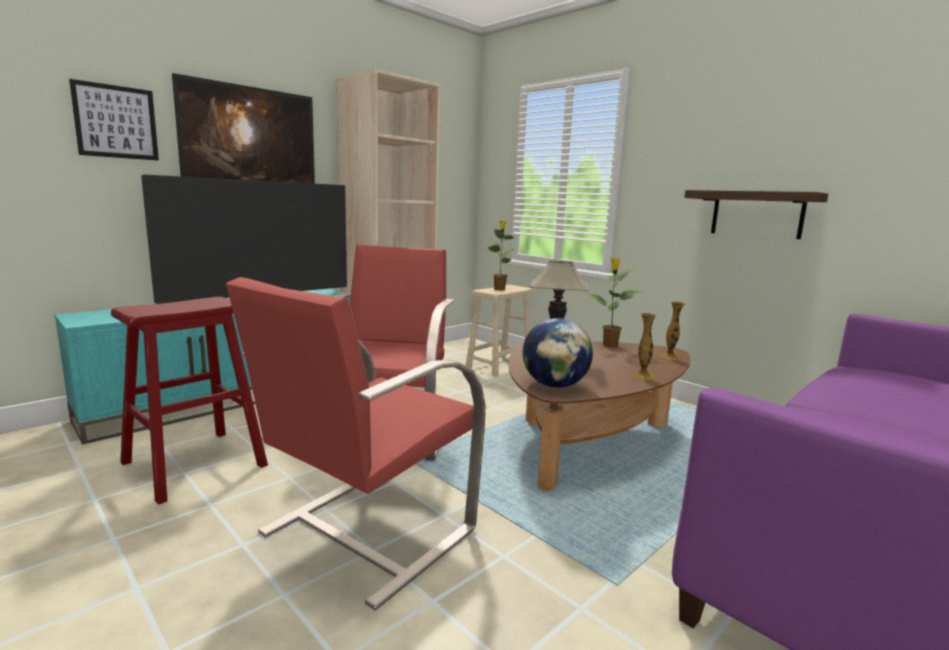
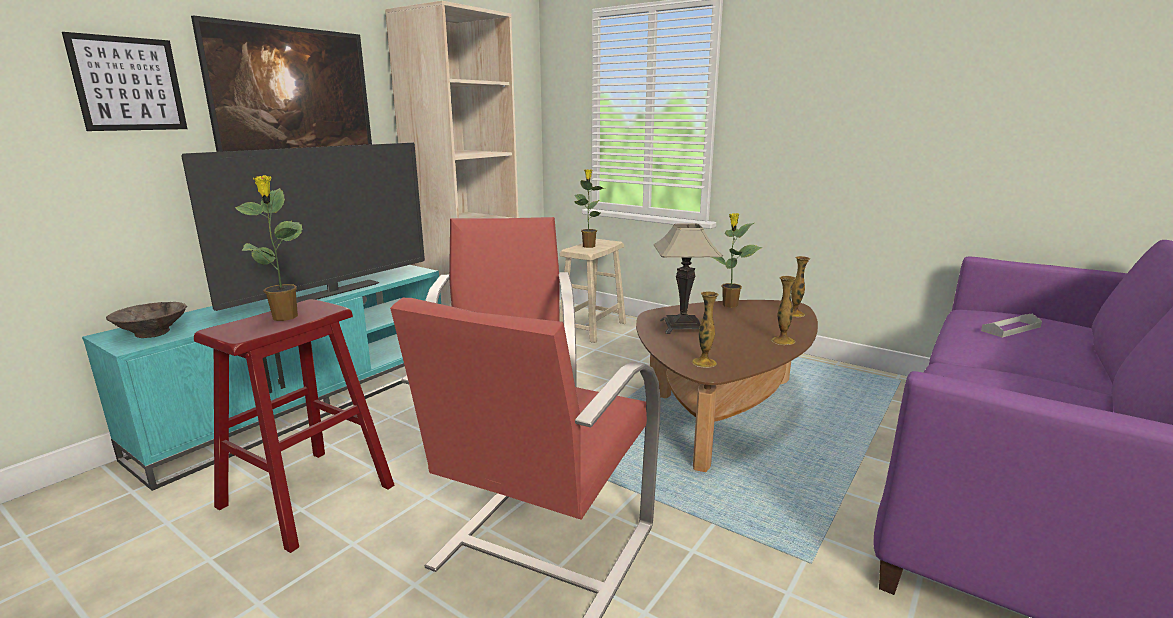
camera: 10 degrees left, 5 degrees up
(105, 316) = (153, 333): none -> brown bowl
(187, 305) = (285, 317): none -> potted plant
(554, 385) = (704, 363): globe -> vase
(757, 214) = (867, 156): shelf -> none
(883, 383) = (1011, 329): none -> grey tray

